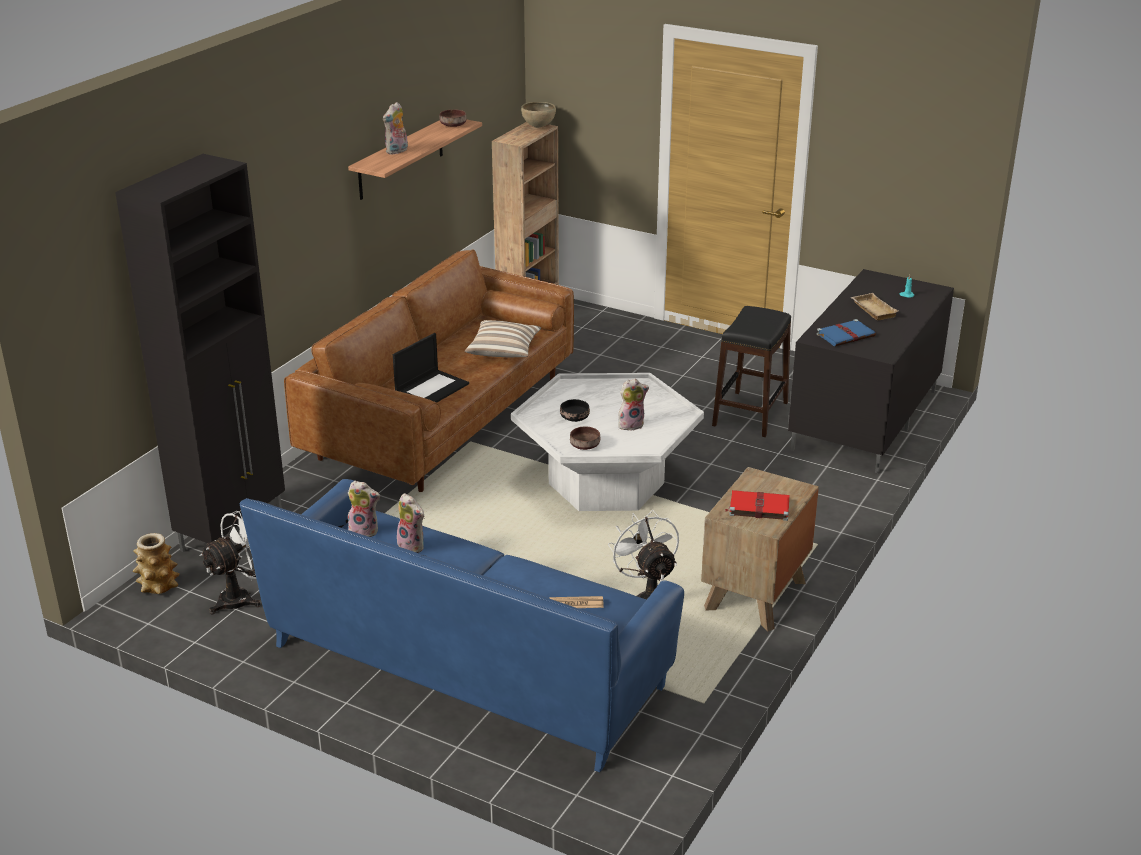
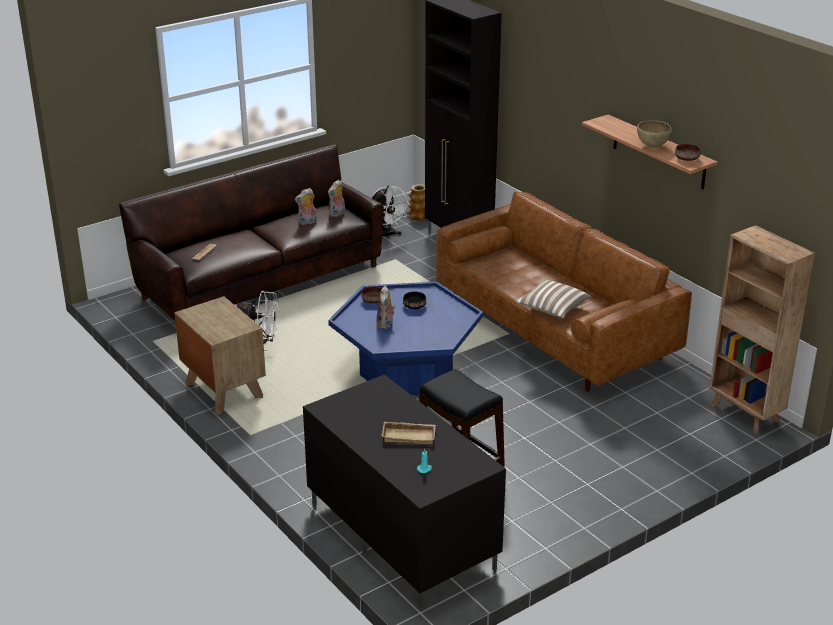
camera: 115 degrees right, 0 degrees up
(397, 151) = (630, 131): plush toy -> none
(432, 388) = (509, 270): laptop -> none
(466, 666) = (261, 282): blue sofa -> brown sofa
(538, 127) = (789, 253): brown bowl -> brown bowl (652, 146)
(605, 483) = (406, 372): white coffee table -> blue coffee table
(758, 507) = (213, 316): red book -> none
(846, 335) = (373, 402): blue book -> none

